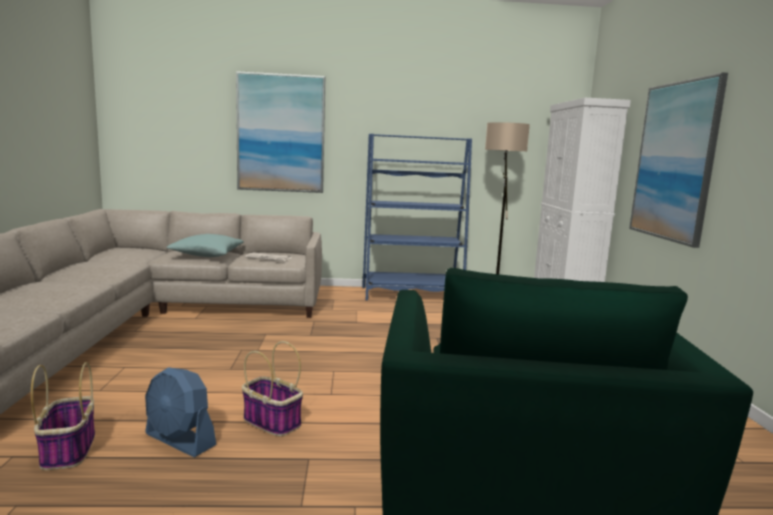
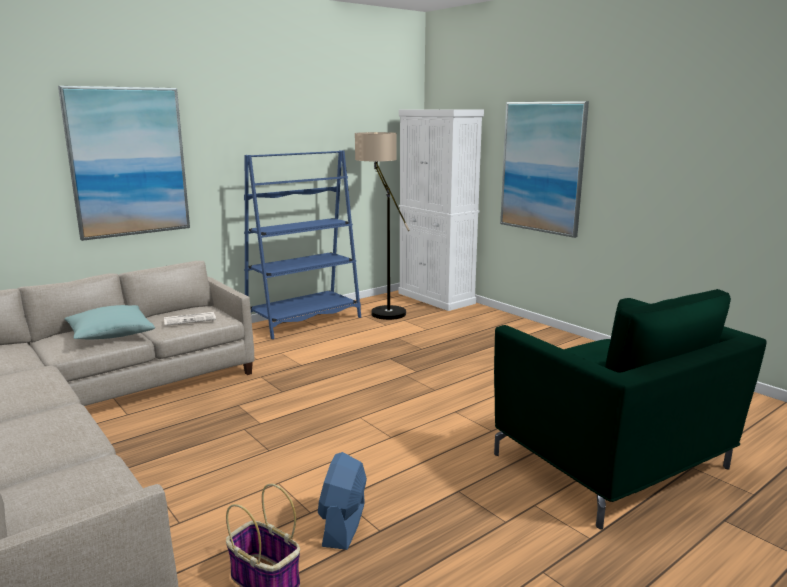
camera: 35 degrees left, 5 degrees up
(180, 440) = (344, 524): blue fan -> blue fan turned 105 degrees clockwise
(271, 422) = (386, 478): basket -> none

